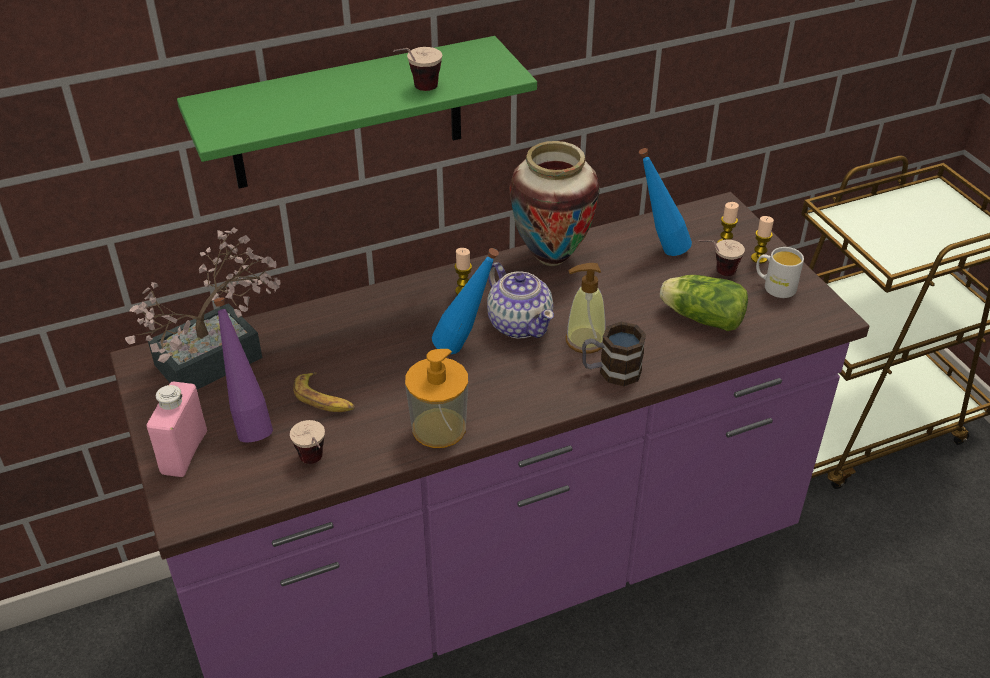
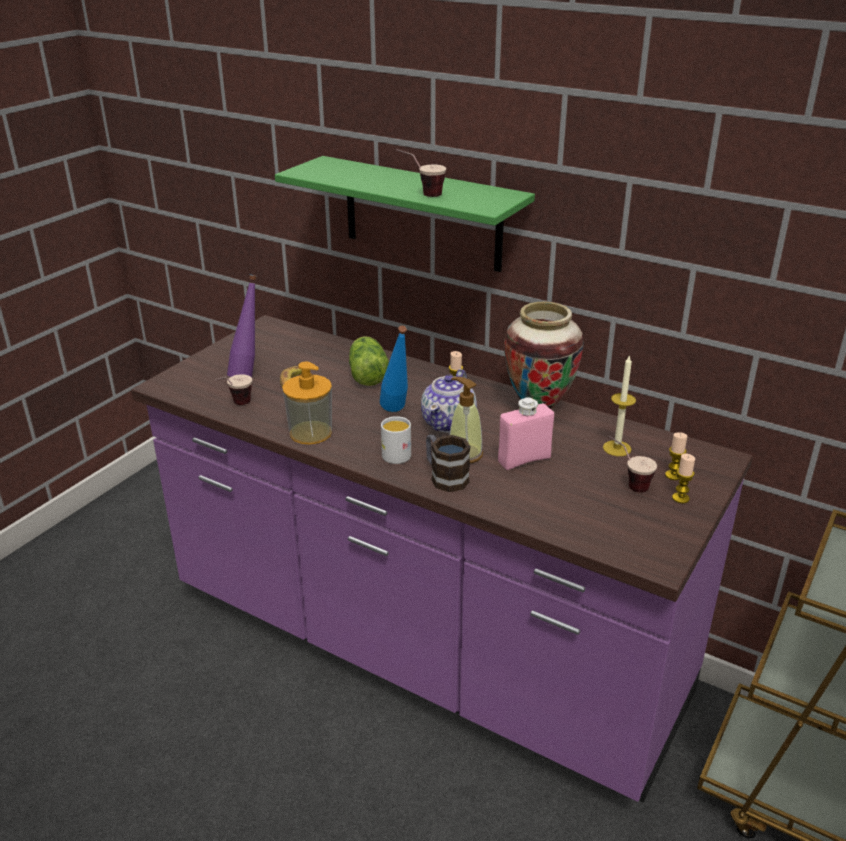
camera: 55 degrees right, 10 degrees down
(184, 452) = (207, 365): pink bottle -> pink bottle (524, 459)
(220, 356) = (295, 343): potted plant -> none
(659, 250) = (617, 448): blue bottle -> candle
(700, 317) = (560, 494): lettuce -> lettuce (367, 373)
(774, 286) = (653, 518): white mug -> white mug (396, 453)

